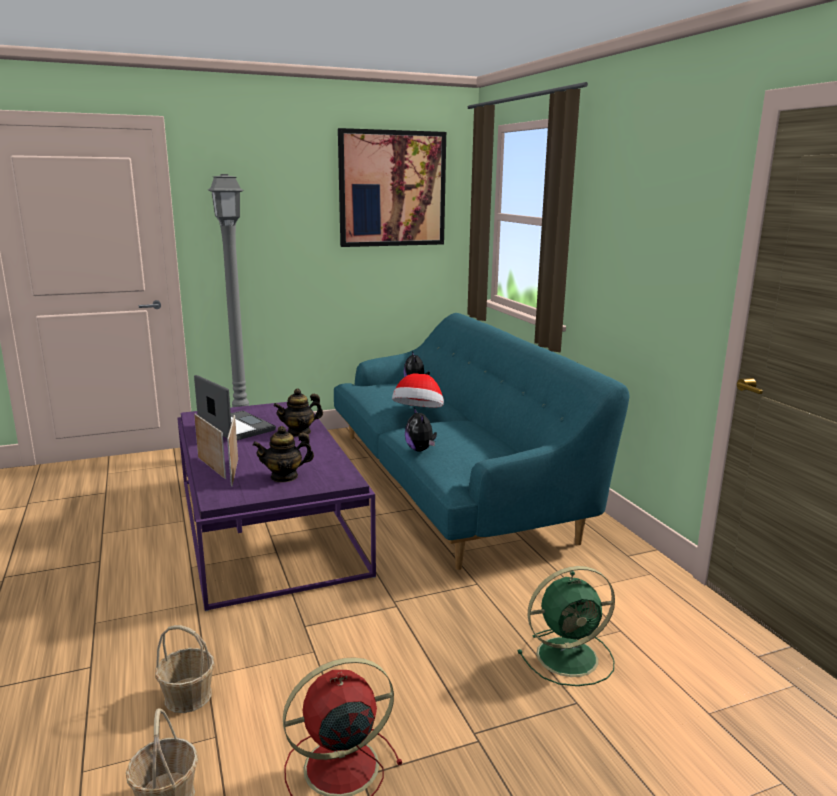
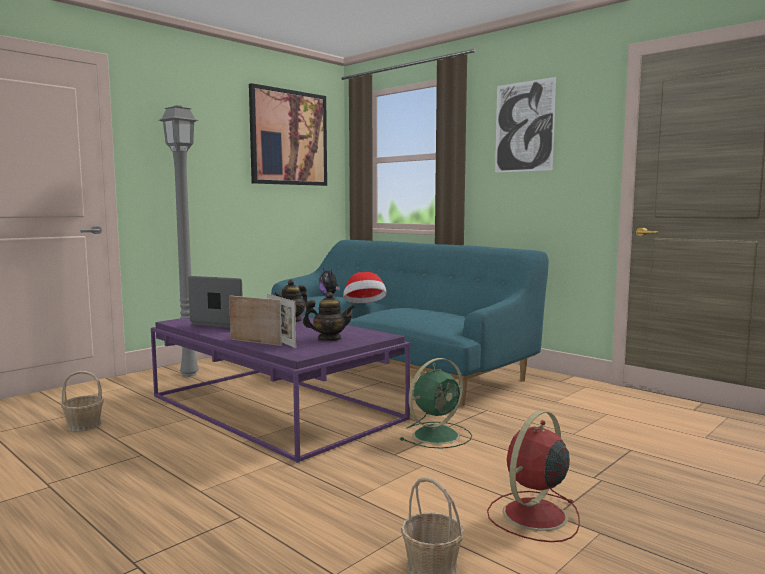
camera: 25 degrees left, 10 degrees down
(188, 696) = (359, 510): basket -> basket (84, 425)
(284, 476) = (329, 339): teapot -> teapot turned 135 degrees counterclockwise
(420, 450) = (400, 321): plush toy -> none
(569, 656) = (596, 431): green fan -> green fan (437, 435)
(636, 199) = (524, 126): none -> picture

